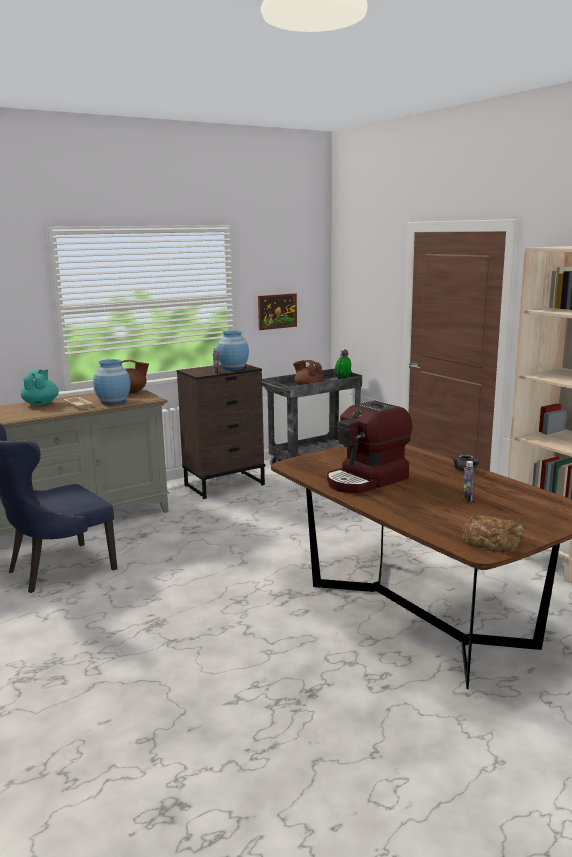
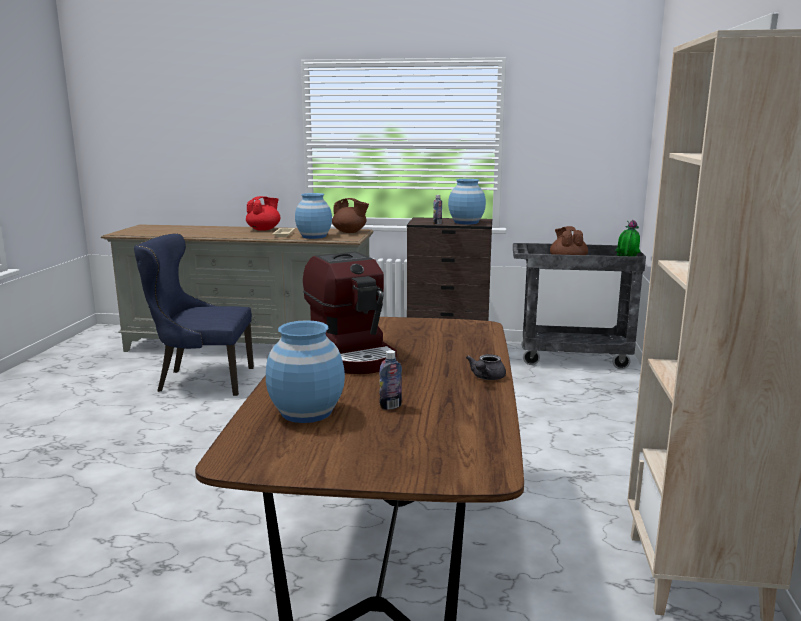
camera: 40 degrees right, 0 degrees up
(41, 404) = (264, 229): turquoise teapot -> red teapot
(277, 311) = (563, 165): picture -> none
(367, 480) = (352, 355): coffee machine -> coffee machine turned 120 degrees counterclockwise
(439, 517) = (306, 412): none -> blue vase
(491, 540) = (282, 455): bread -> none

